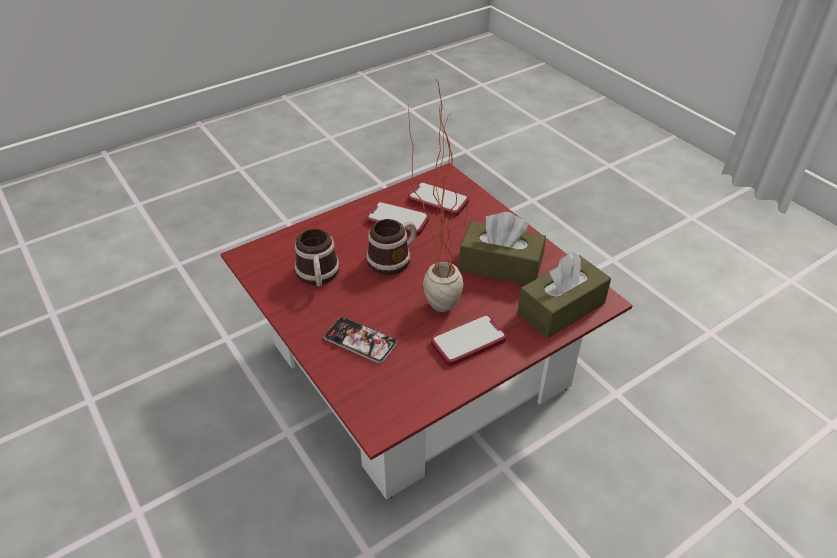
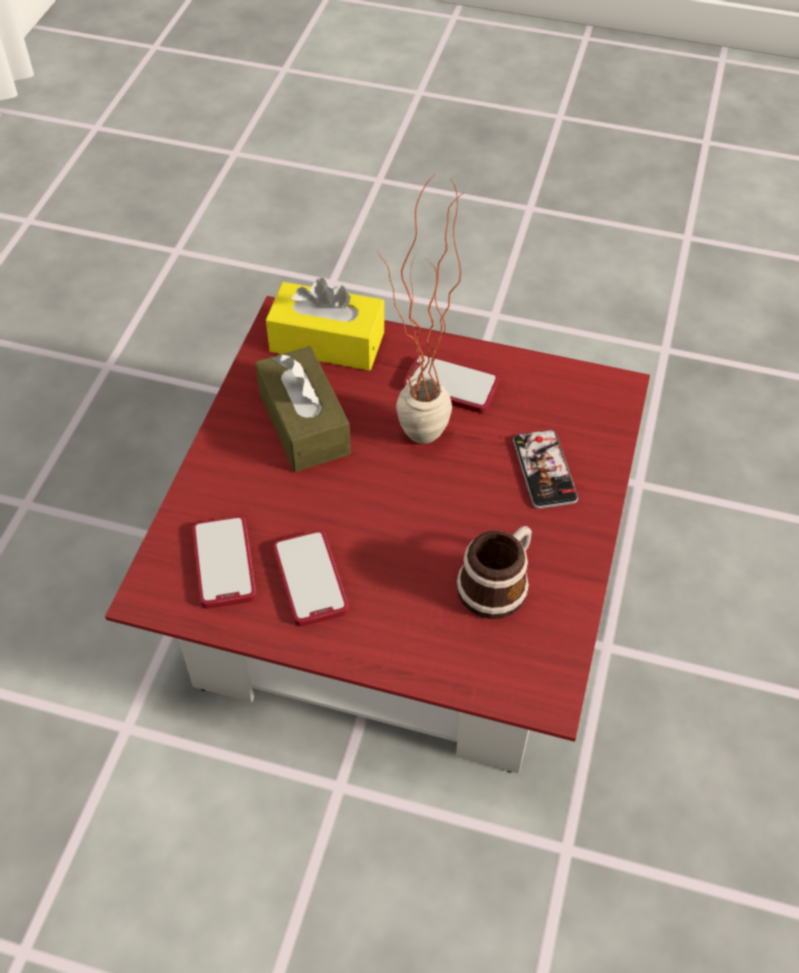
camera: 130 degrees left, 10 degrees up
(393, 259) = (390, 530): mug -> none
(561, 308) = (327, 342): brown tissue box -> yellow tissue box

